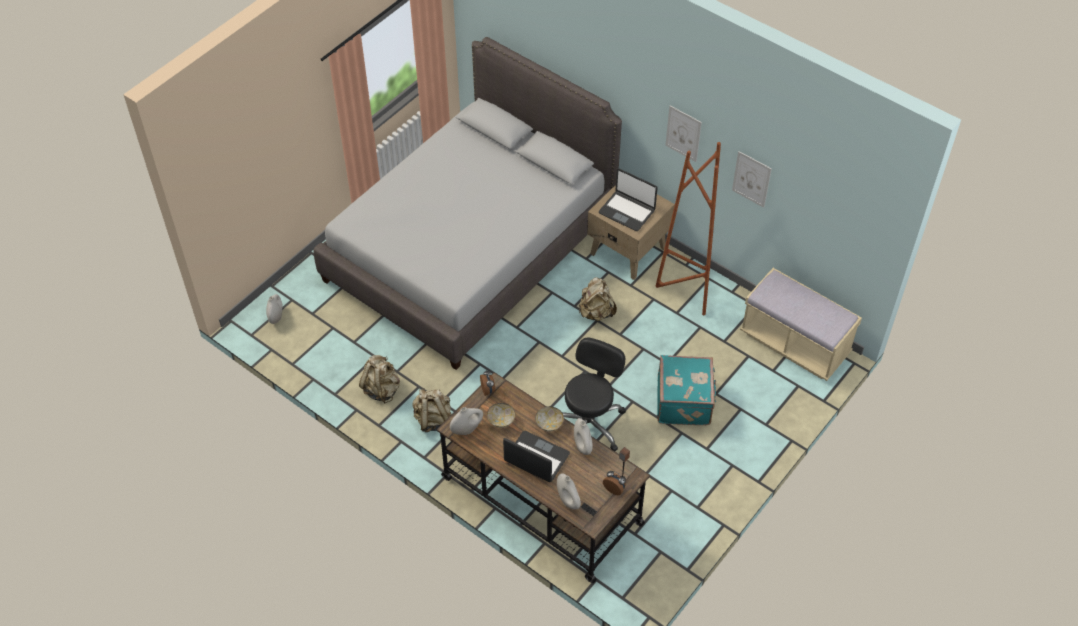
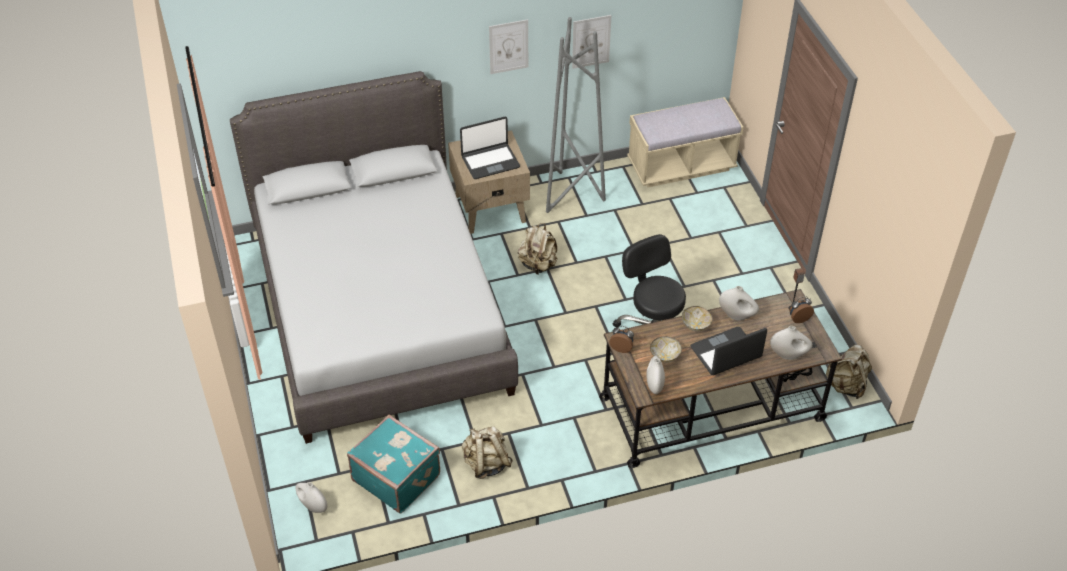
camera: 55 degrees left, 5 degrees down
(433, 419) = (557, 441): beige backpack -> beige backpack (846, 385)
(685, 401) = (683, 260): turquoise suitcase -> turquoise suitcase (397, 476)
(690, 290) = (571, 195): brown clothes rack -> grey clothes rack

